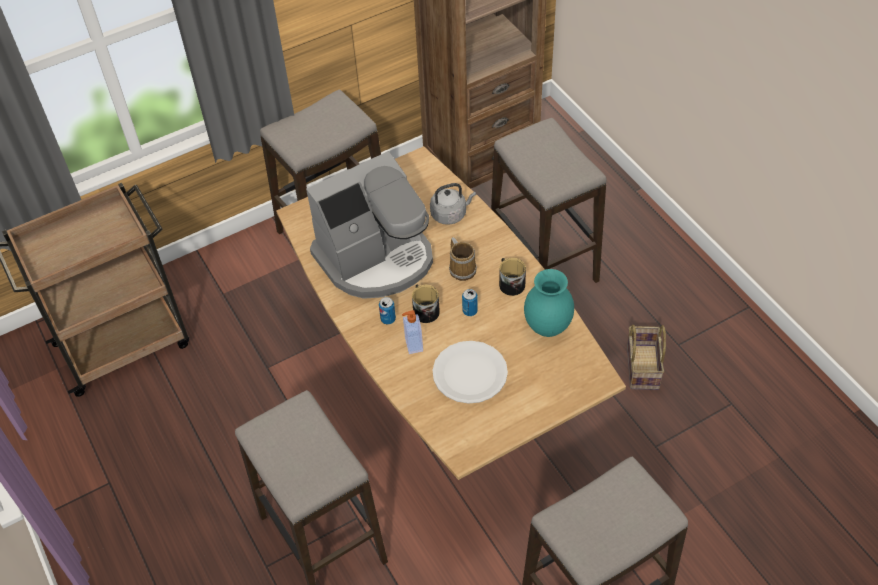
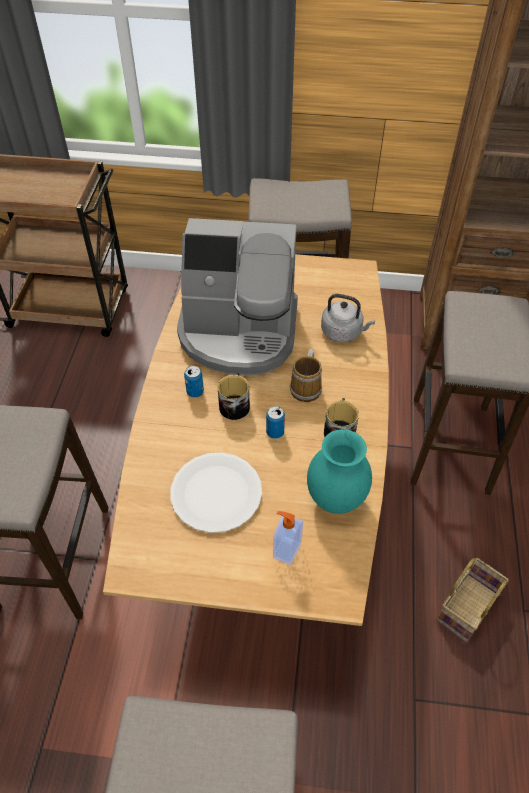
camera: 35 degrees right, 0 degrees up
(413, 345) = (193, 430): soap dispenser -> soap dispenser (286, 550)

